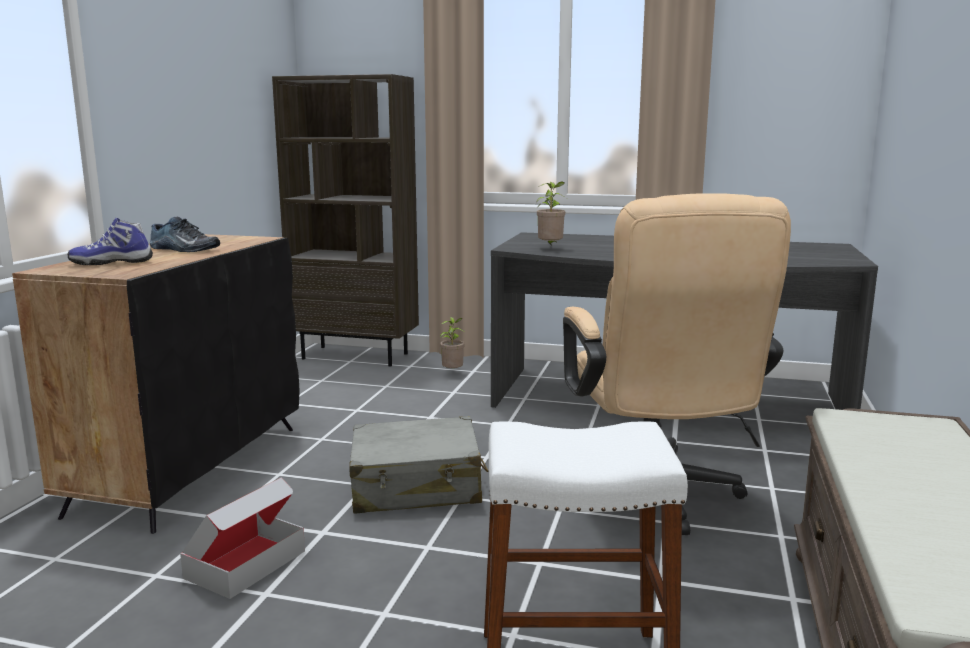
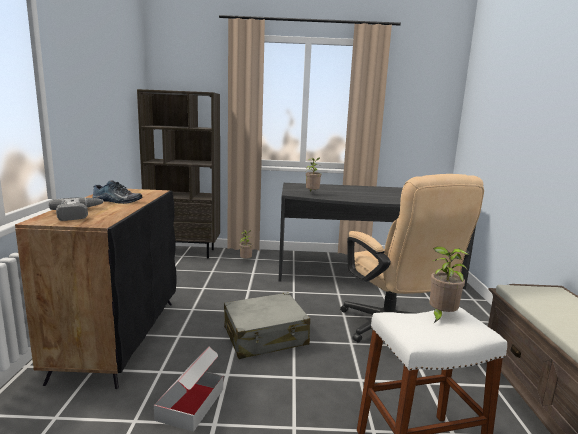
camera: 15 degrees left, 0 degrees up
(112, 262) = (80, 213): shoe -> power drill
(602, 434) = (441, 317): none -> potted plant

